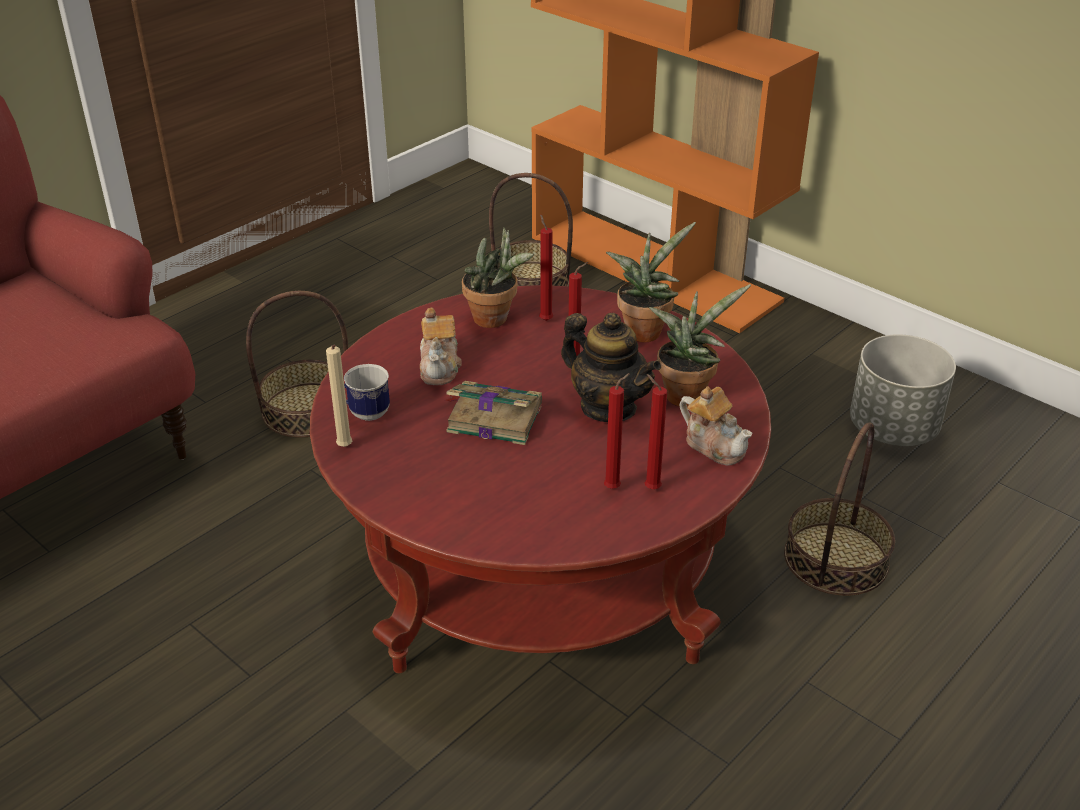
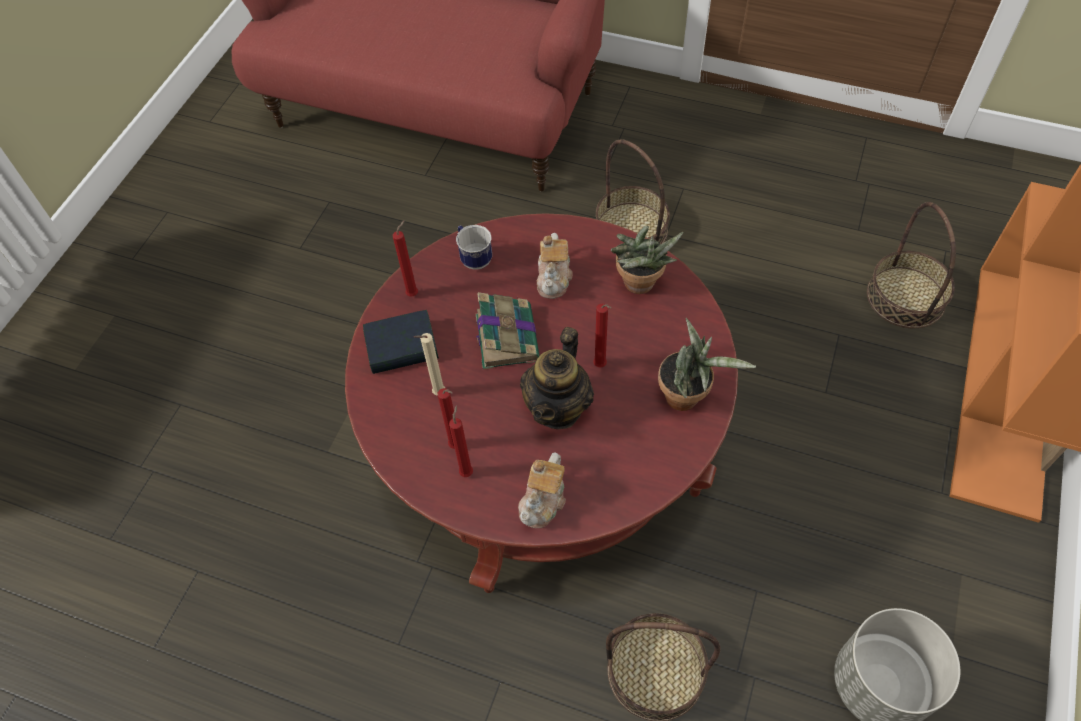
camera: 70 degrees right, 20 degrees up
(344, 448) = (430, 265): beige candle -> beige candle (437, 393)
(440, 367) = (554, 278): teapot -> teapot turned 60 degrees counterclockwise
(449, 498) = (402, 347): none -> book
(545, 319) = (660, 319): red candle -> red candle (414, 293)
(687, 393) = (607, 458): potted plant -> none

